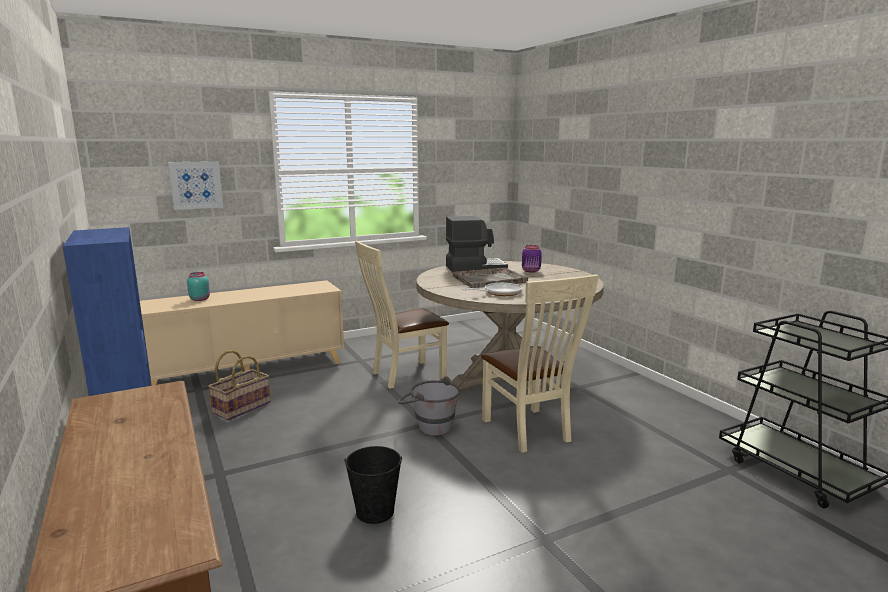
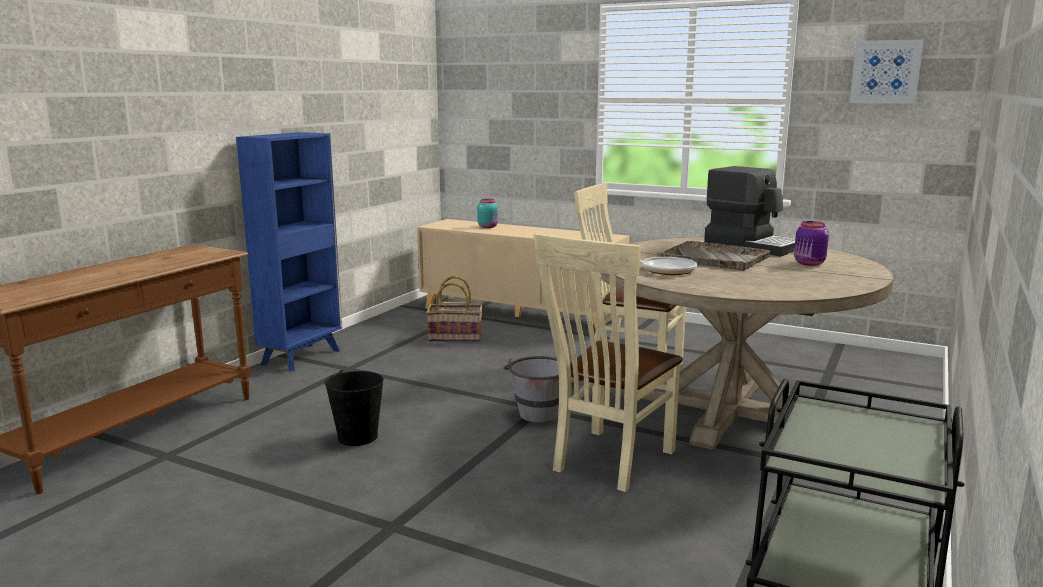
camera: 55 degrees right, 0 degrees up
(196, 185) = (521, 110): picture -> picture (885, 72)

